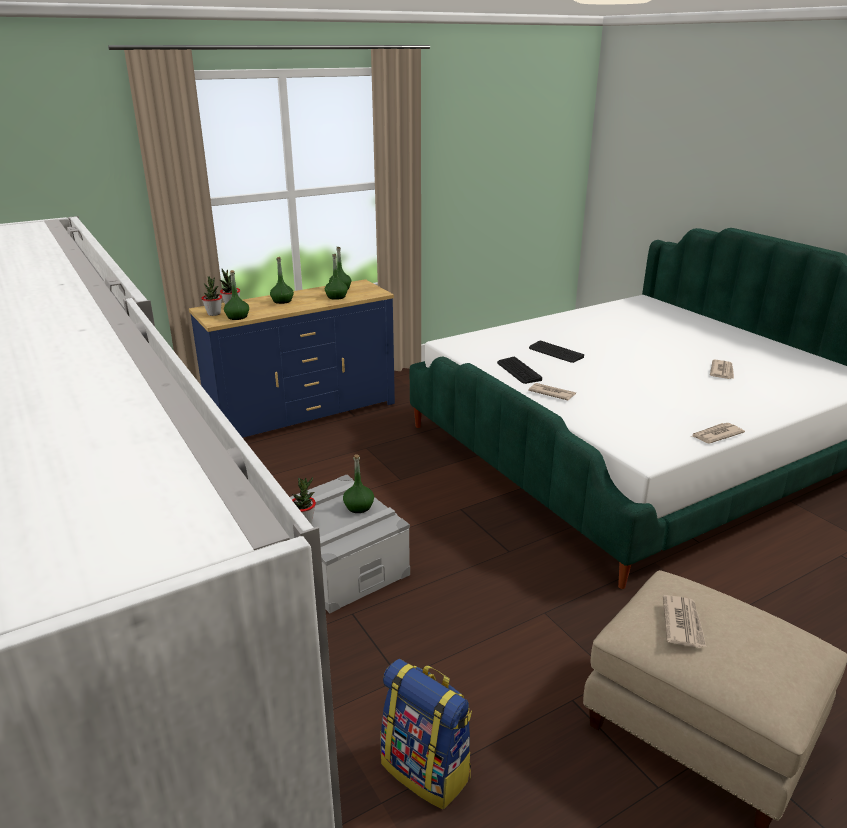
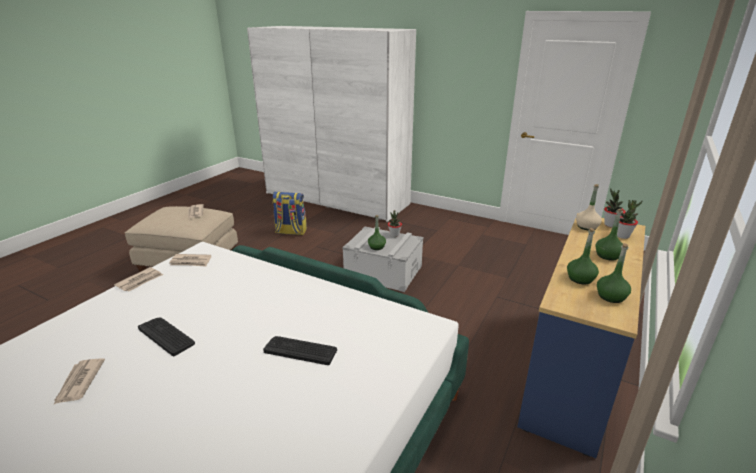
camera: 150 degrees right, 0 degrees up
(237, 317) = (586, 227): green bottle -> beige bottle
(518, 371) = (326, 304): keyboard -> keyboard (166, 336)
(551, 393) = (282, 286): newspaper -> newspaper (191, 262)

